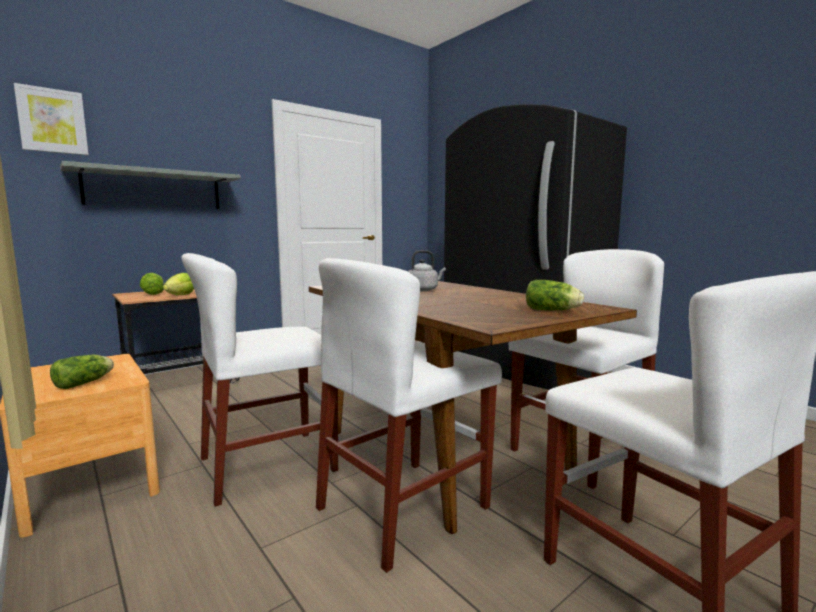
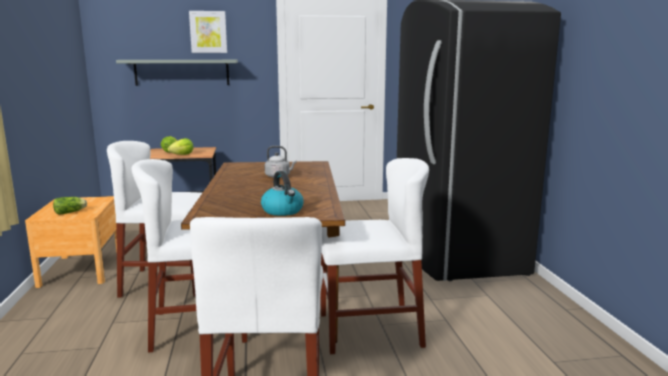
camera: 30 degrees right, 5 degrees up
(52, 121) = (119, 29): picture -> picture (208, 32)
(553, 310) = (283, 211): lettuce -> kettle

